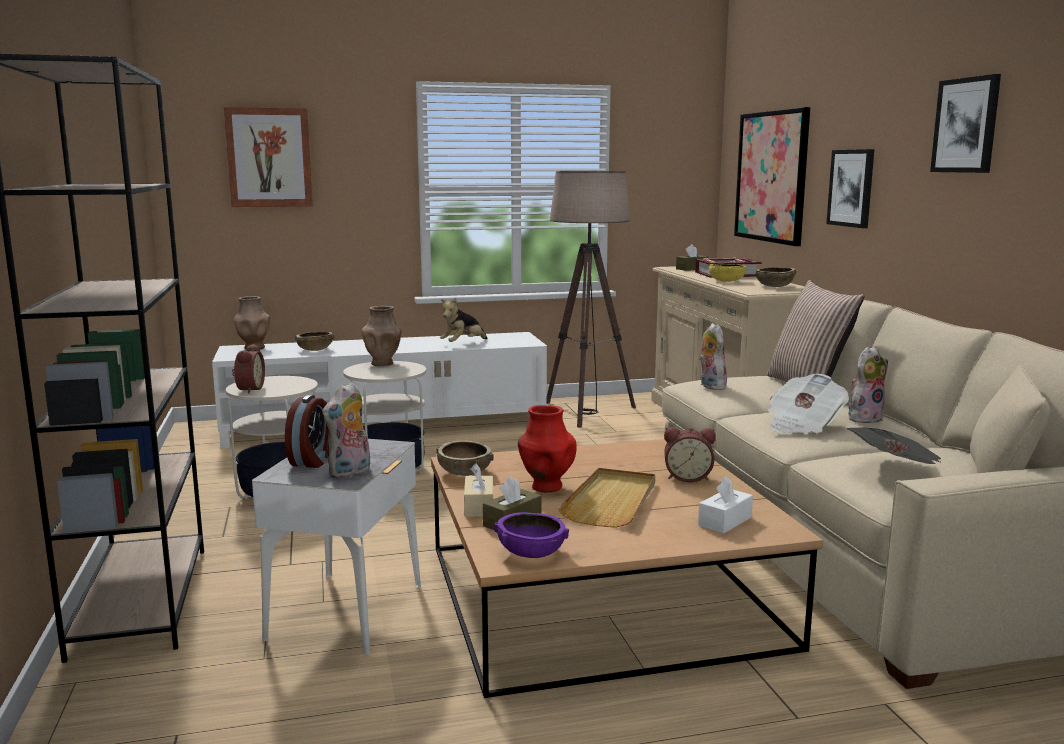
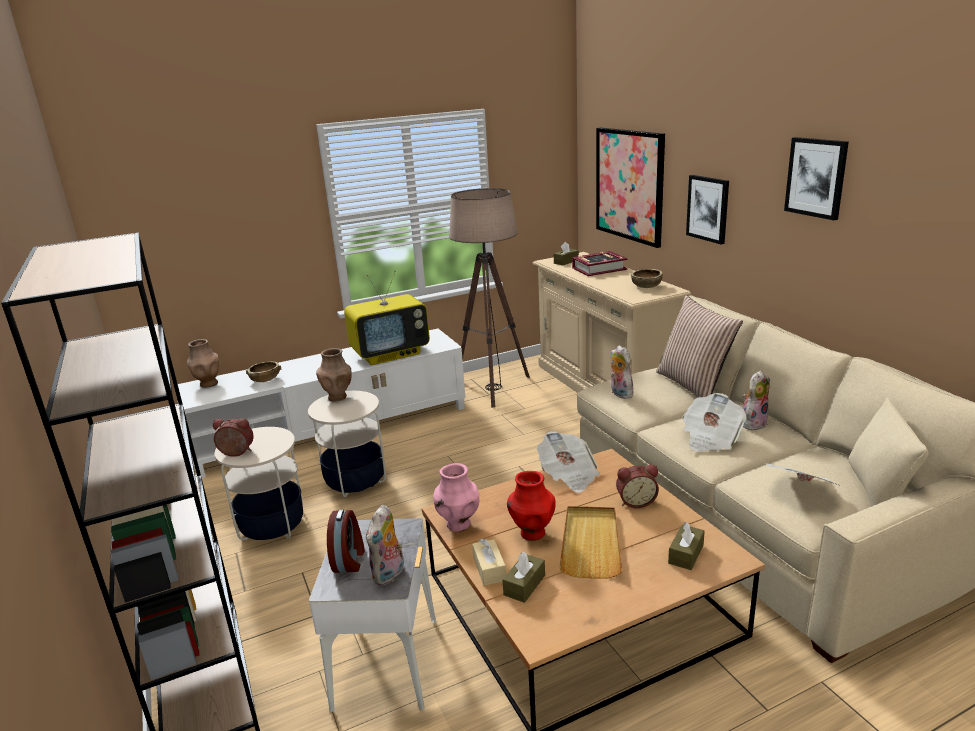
camera: 10 degrees left, 10 degrees up
(248, 389) = (236, 453): alarm clock -> alarm clock turned 75 degrees counterclockwise
(269, 158) = (191, 210): picture -> none
(463, 344) = (391, 354): plush toy -> television
(464, 472) = (458, 525): brown bowl -> pink vase
(531, 553) = (556, 624): purple bowl -> none
(617, 451) = (568, 475): none -> newspaper
(725, 521) = (686, 554): white tissue box -> brown tissue box
(726, 281) = (604, 281): yellow bowl -> none

